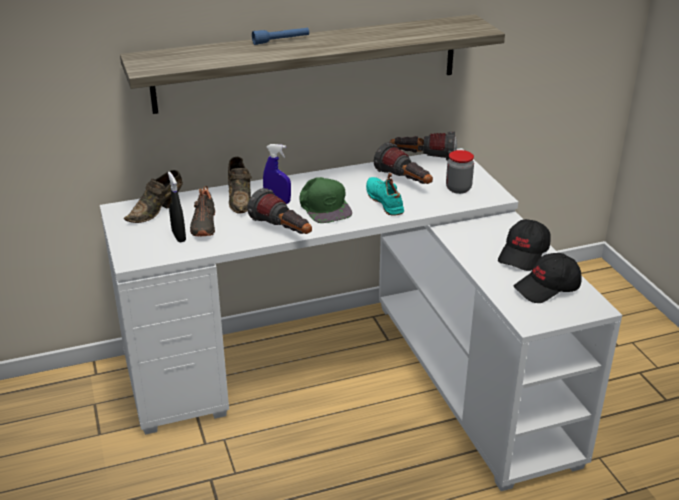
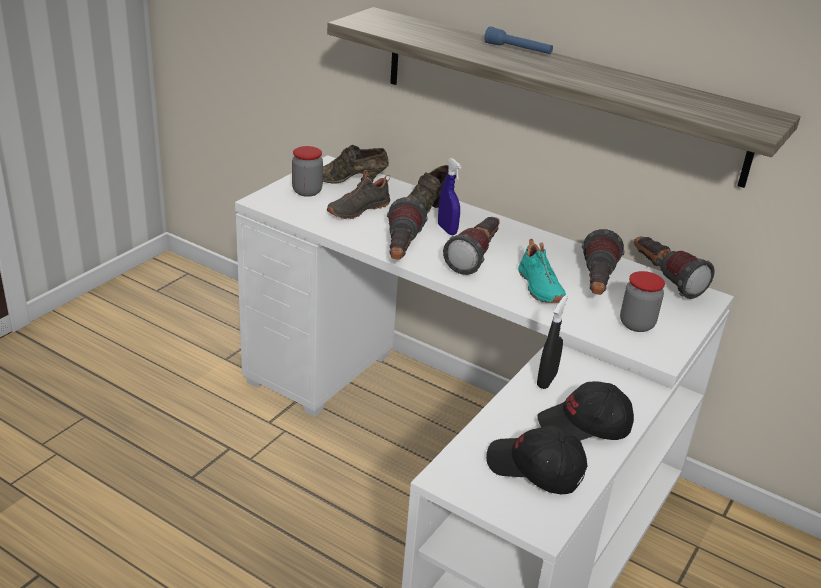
camera: 50 degrees right, 0 degrees up
(146, 235) = (307, 191): none -> jar
(179, 236) = (324, 206): black spray bottle -> black spray bottle (546, 380)
(324, 207) = (476, 257): green cap -> flashlight
(386, 201) = (538, 287): turquoise shoe -> turquoise shoe turned 135 degrees clockwise

